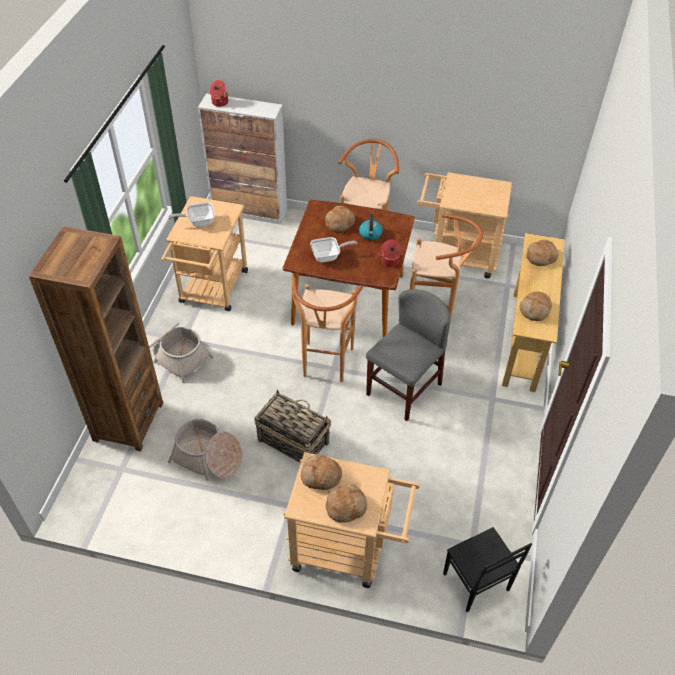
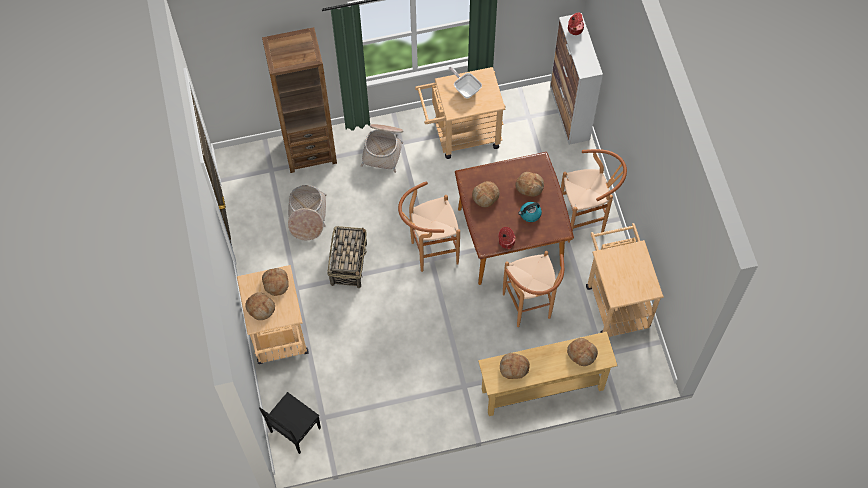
camera: 65 degrees right, 15 degrees up
(328, 256) = (485, 196): frying pan -> bread
(404, 389) = (437, 318): grey chair -> none

